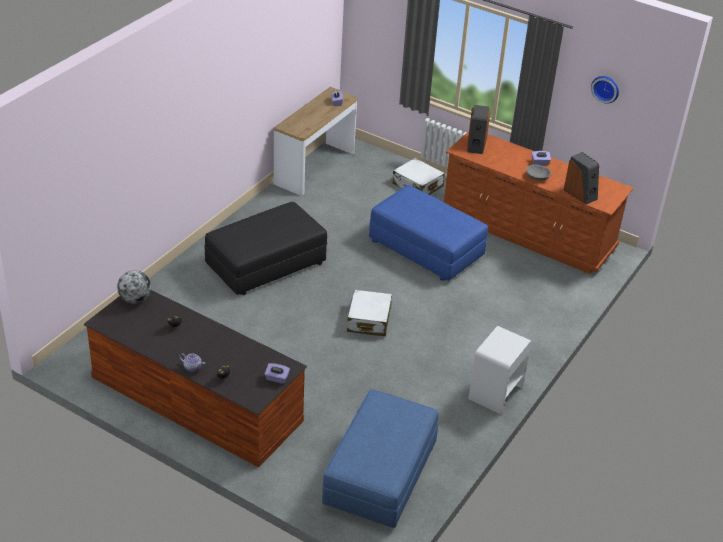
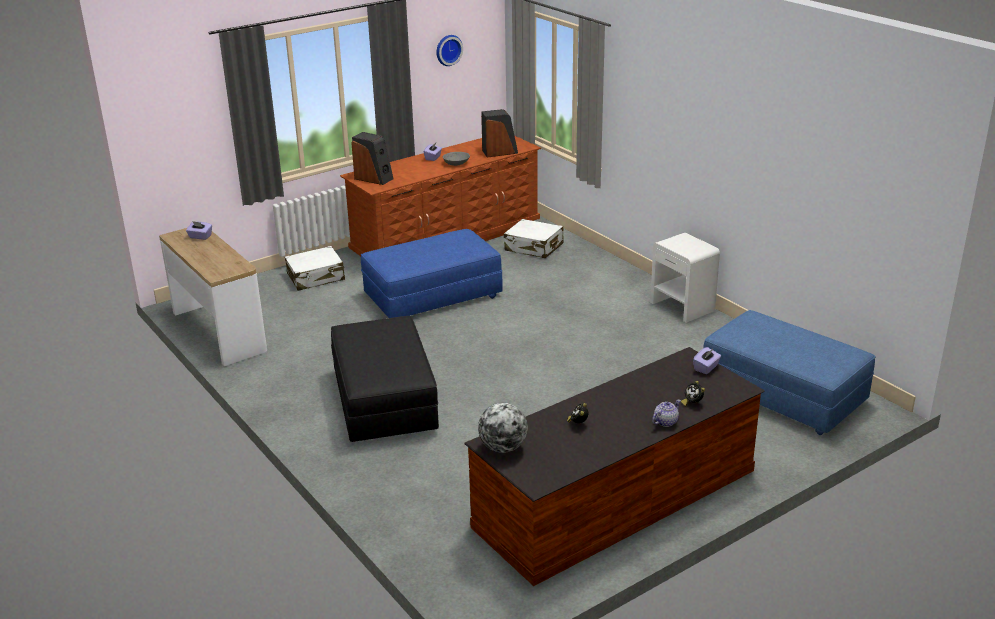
camera: 65 degrees left, 10 degrees down
(369, 320) = (534, 352): white suitcase -> white suitcase (534, 247)

